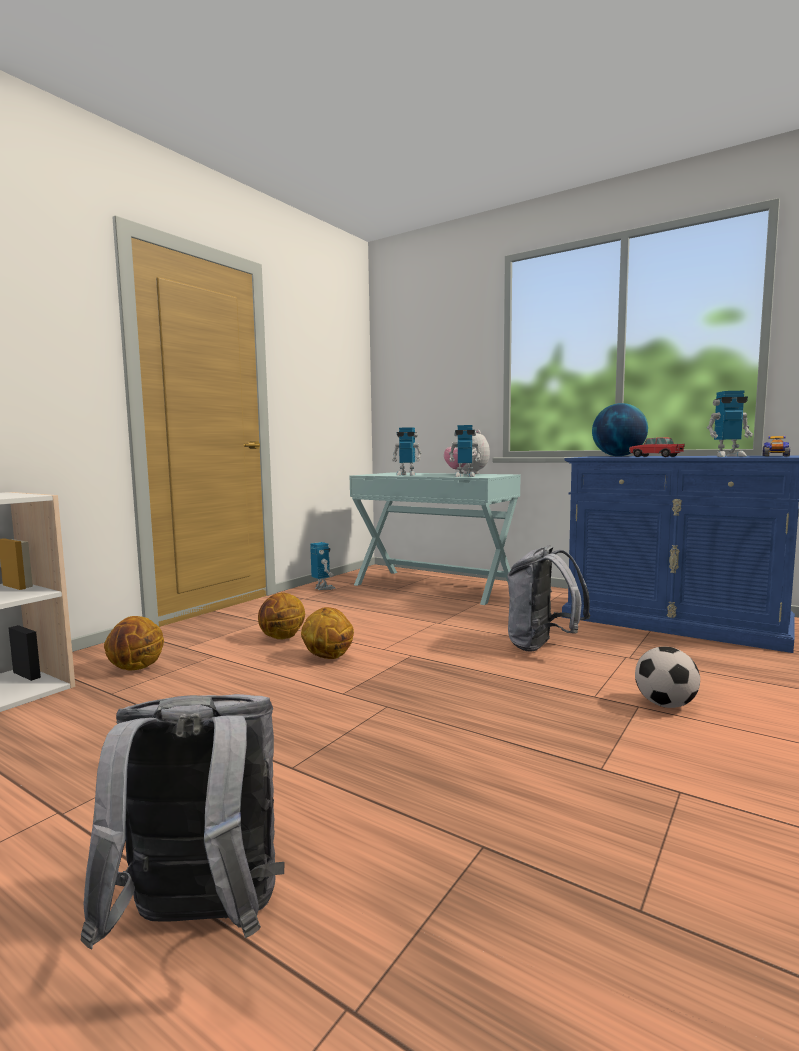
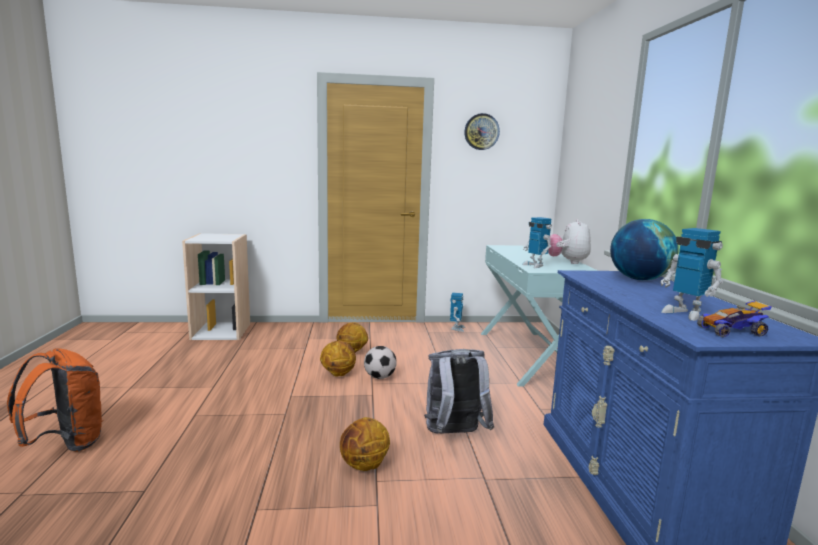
camera: 50 degrees right, 5 degrees up
(136, 668) = (270, 341): basketball -> basketball (364, 465)
(200, 924) = (66, 444): grey backpack -> orange backpack
(310, 342) = (481, 131): none -> wall clock
(407, 475) = (518, 253): toy robot -> none
(655, 456) = (626, 291): toy car -> none
(665, 704) = (394, 518): football -> football (380, 377)

